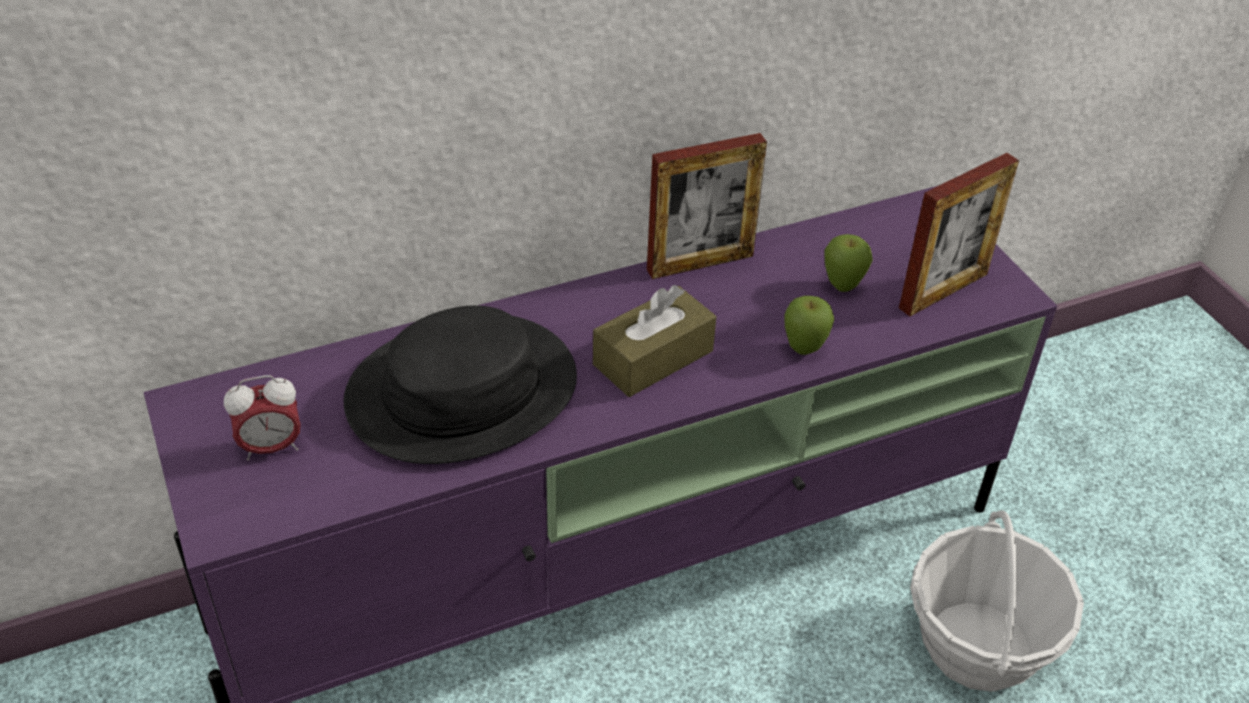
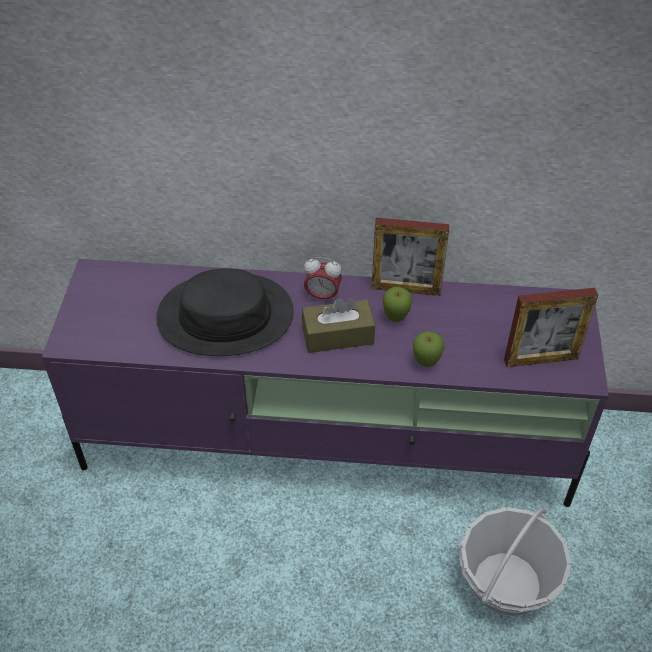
camera: 30 degrees right, 5 degrees up
(271, 447) = (116, 310): alarm clock -> alarm clock (322, 296)
(842, 287) = (479, 334): apple -> apple (395, 318)

